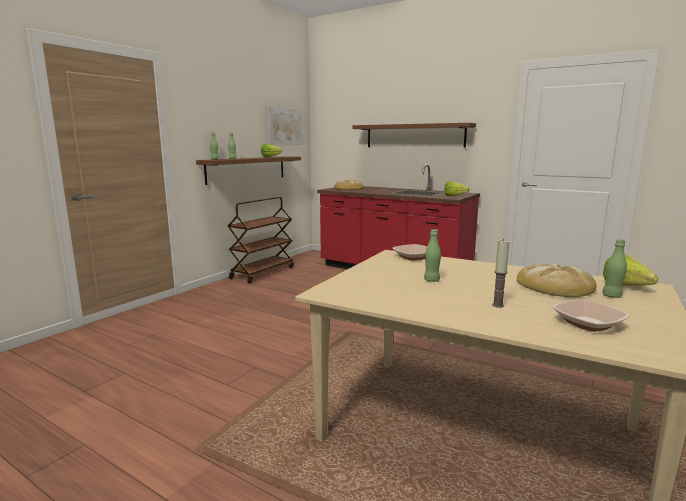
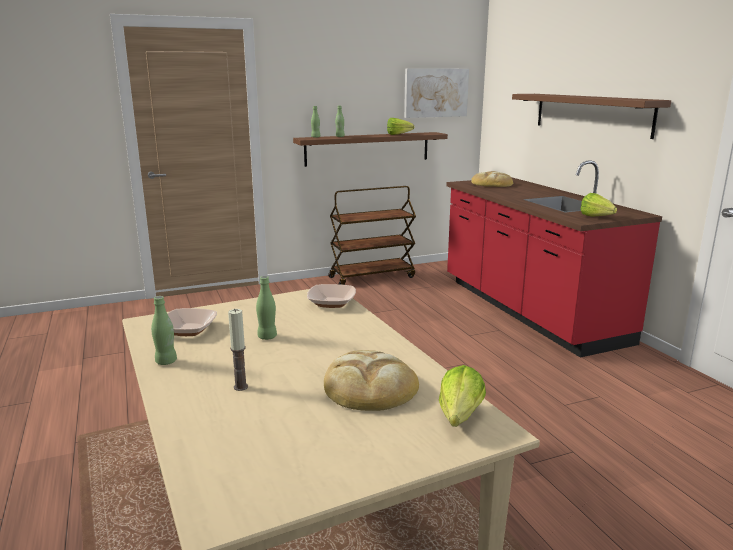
camera: 35 degrees right, 5 degrees up
(588, 324) = (257, 442): bowl -> bowl (188, 330)
(612, 296) = (395, 423): green bottle -> green bottle (166, 362)

